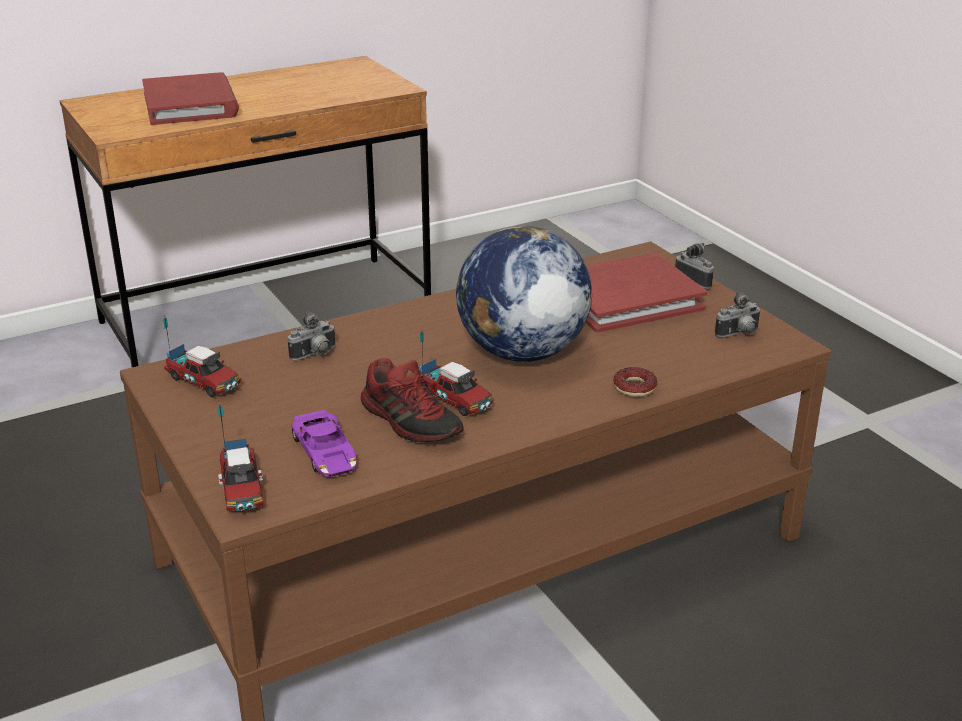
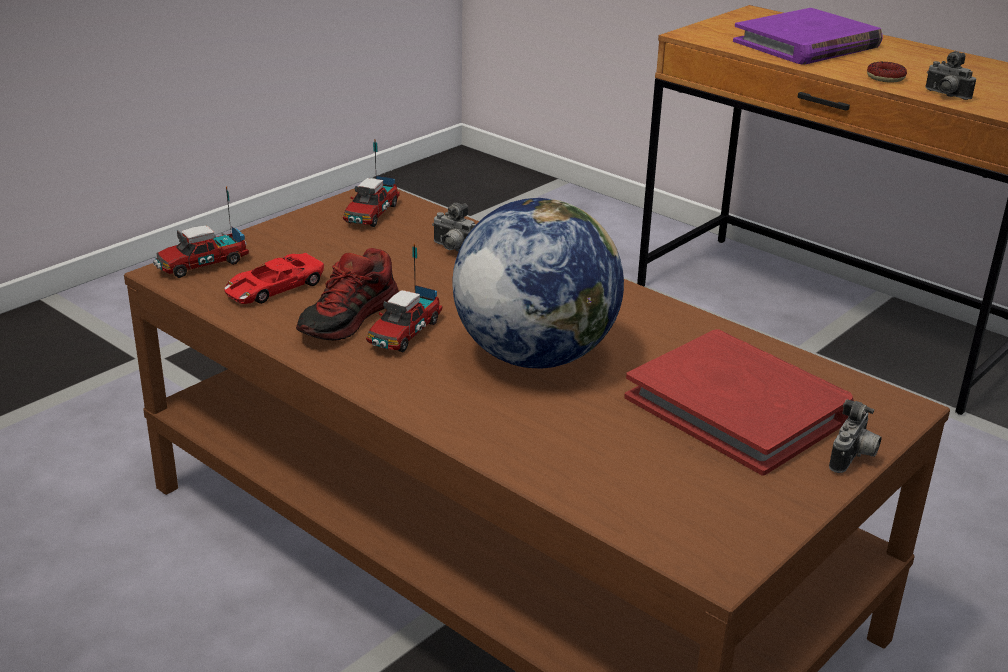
camera: 70 degrees right, 0 degrees up
(191, 105) = (806, 44): red book -> purple book
(325, 453) = (274, 288): purple toy car -> red toy car
(634, 387) = (497, 441): donut -> donut (885, 77)
(739, 334) = (708, 513): camera -> camera (945, 95)

